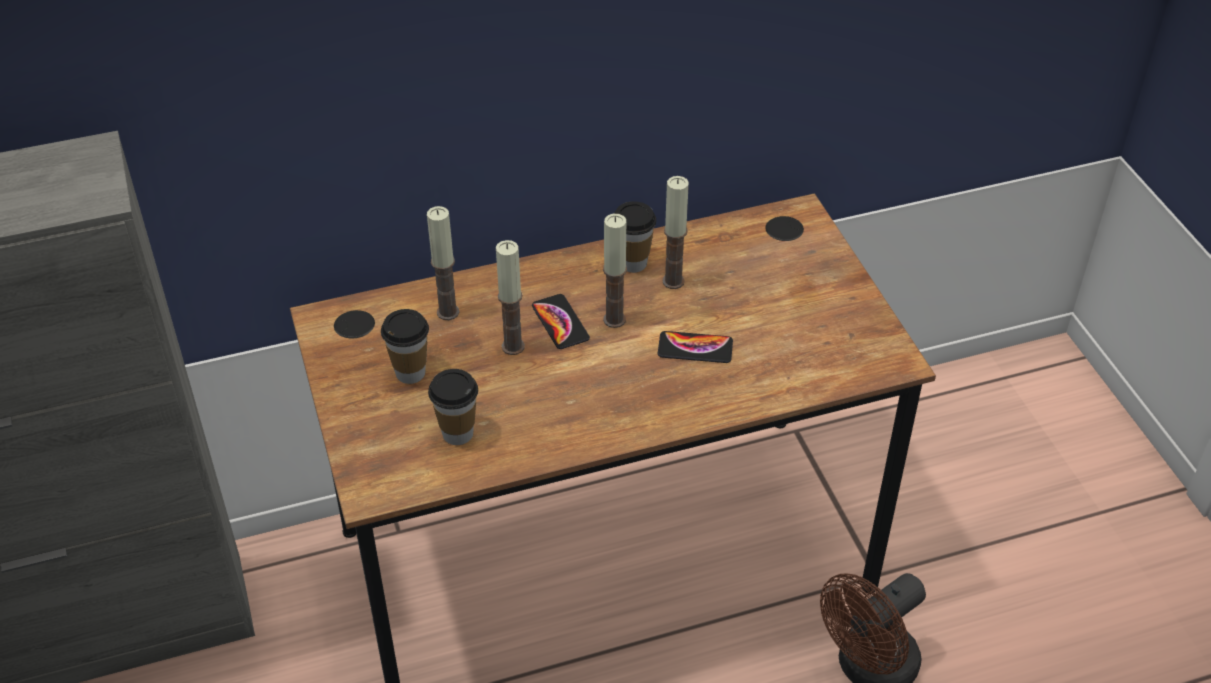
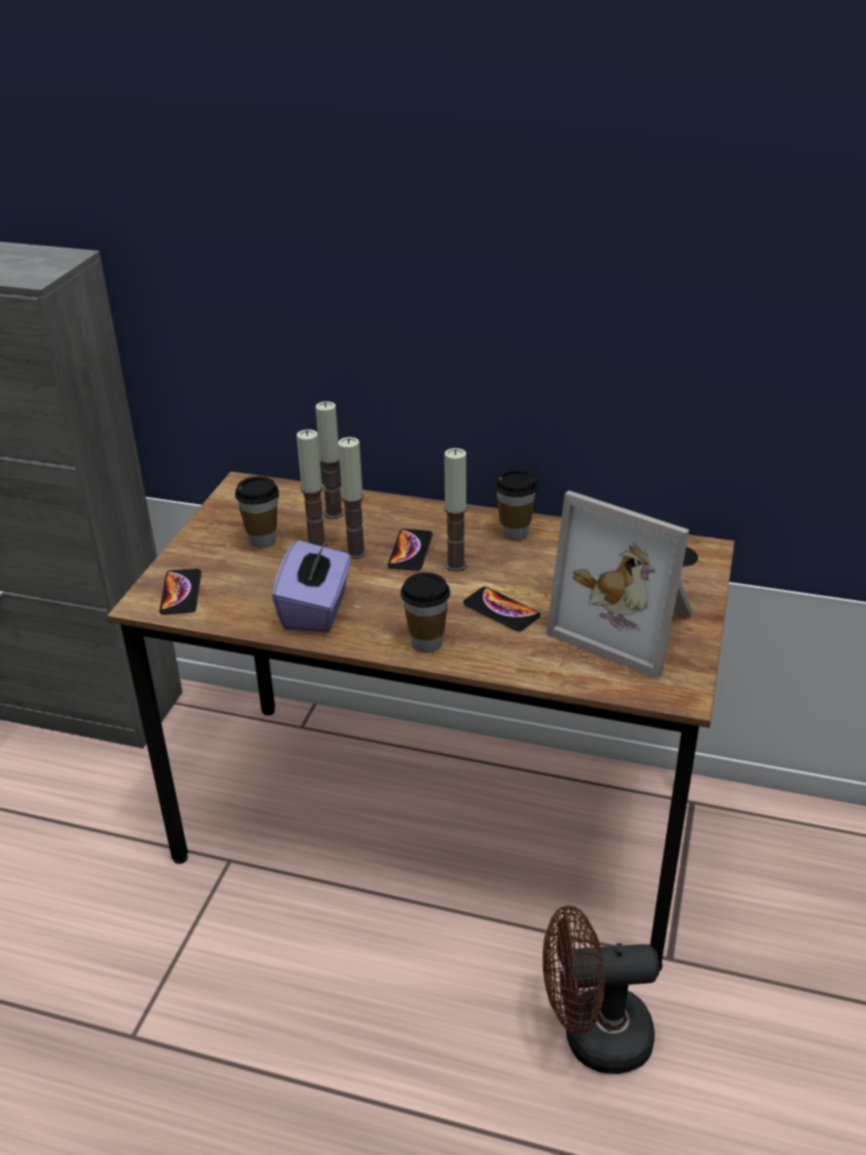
camera: 35 degrees right, 10 degrees down
(392, 465) = (181, 592): none -> phone
(457, 433) = (249, 592): cup -> cup (426, 643)
(538, 422) = (316, 609): none -> purple tissue box
(673, 281) = (534, 557): candle -> candle (316, 544)
(806, 315) = (628, 625): none -> picture frame

